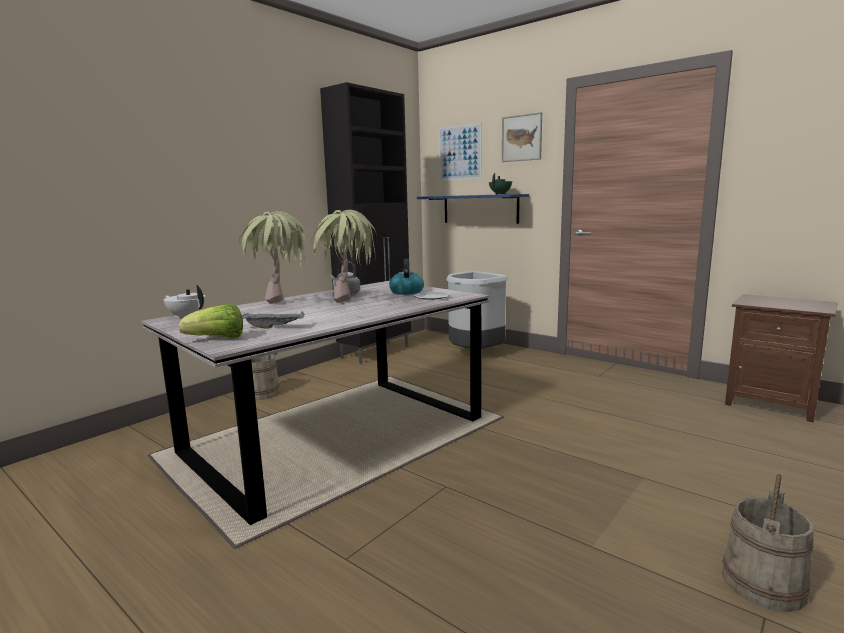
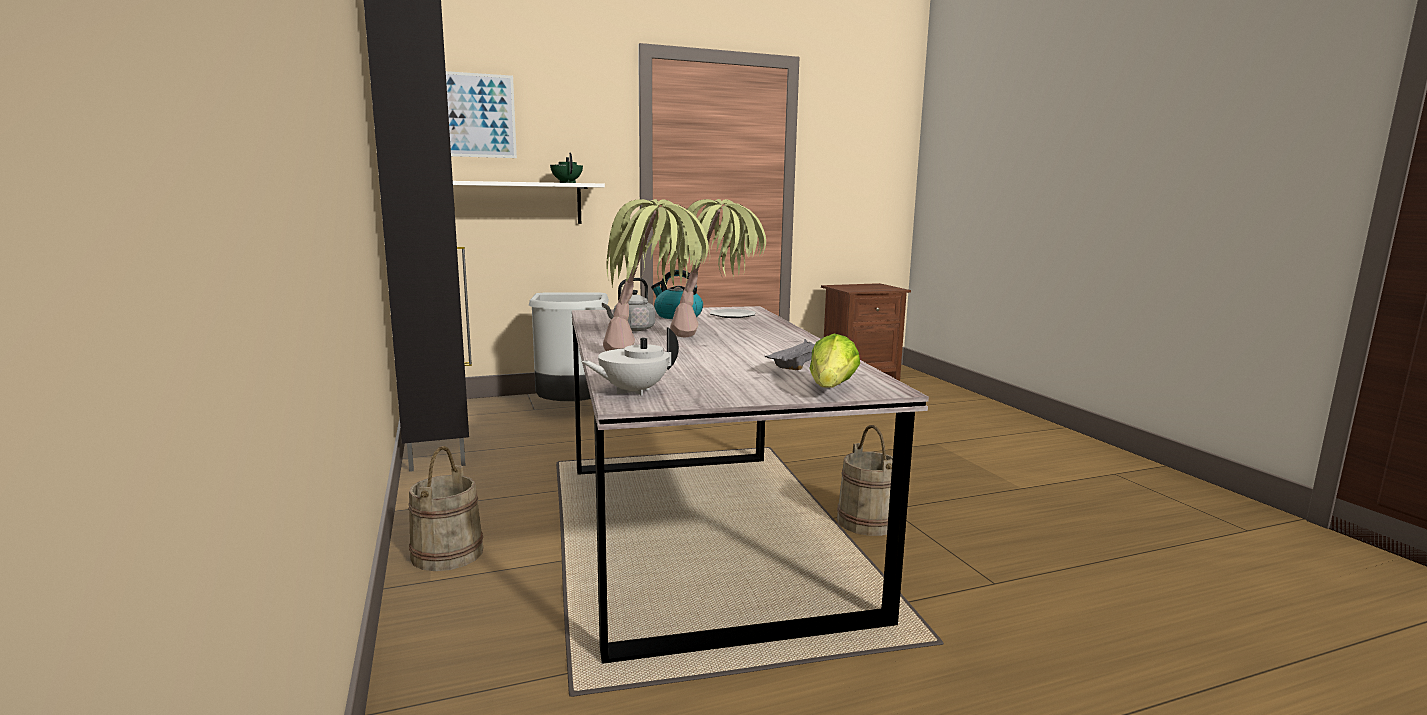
camera: 60 degrees left, 0 degrees up
(480, 209) = (516, 203): blue shelf -> white shelf
(521, 138) = (580, 108): picture -> none
(763, 584) = (1082, 462): beige bucket -> beige bucket (868, 521)

